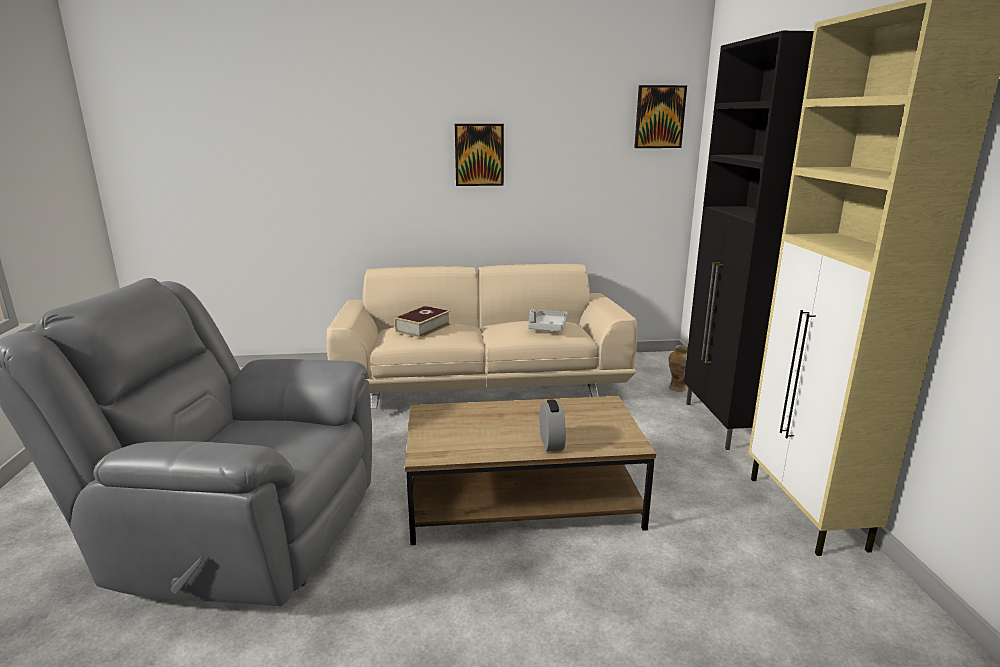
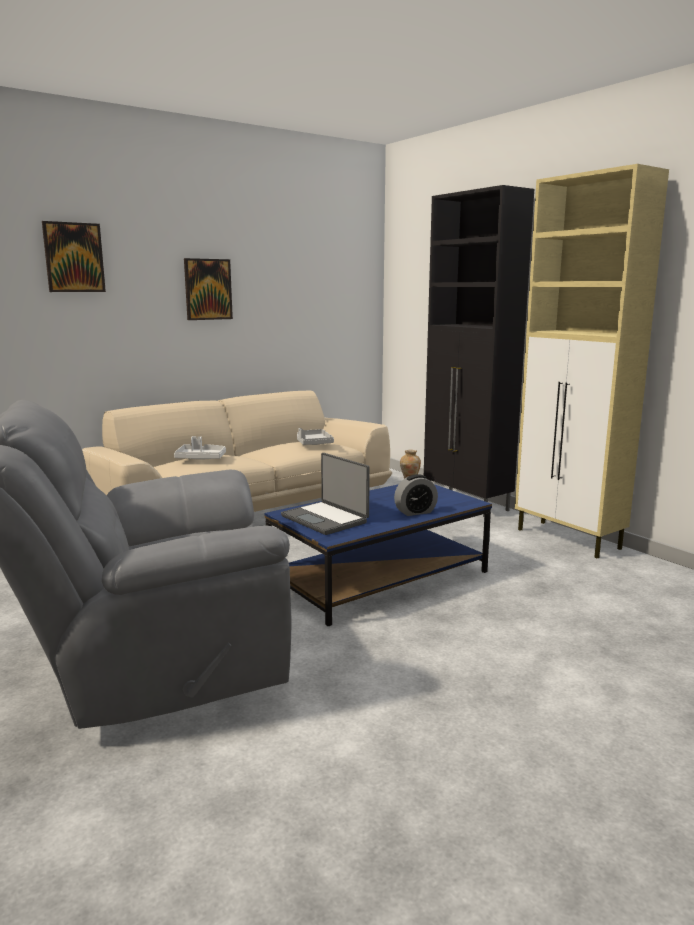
camera: 30 degrees left, 5 degrees down
(423, 328) = (201, 458): book -> white tray
(451, 428) = (326, 519): none -> laptop
(524, 499) = (380, 577): brown coffee table -> blue coffee table
(551, 443) = (415, 512): alarm clock -> alarm clock turned 105 degrees clockwise
(659, 117) = (353, 257): picture -> picture (74, 257)

